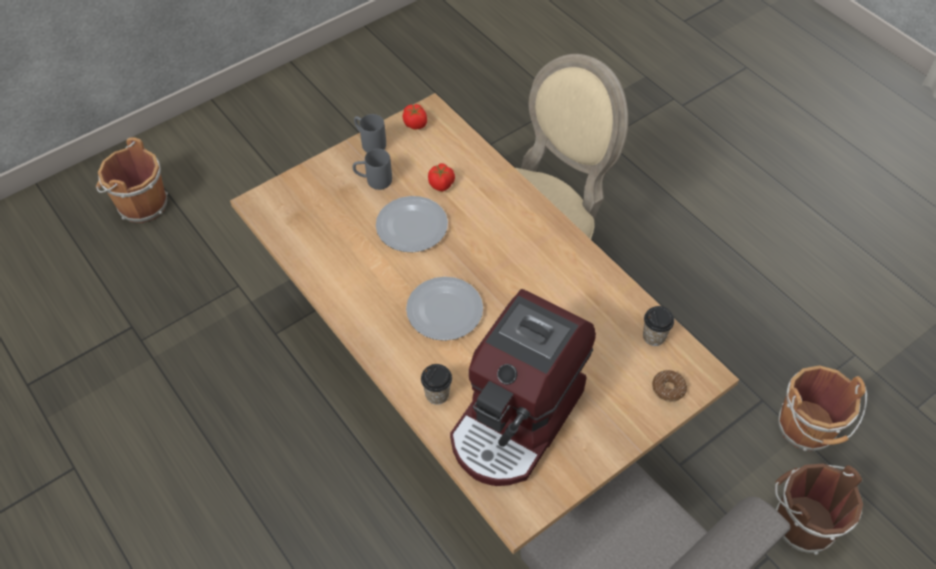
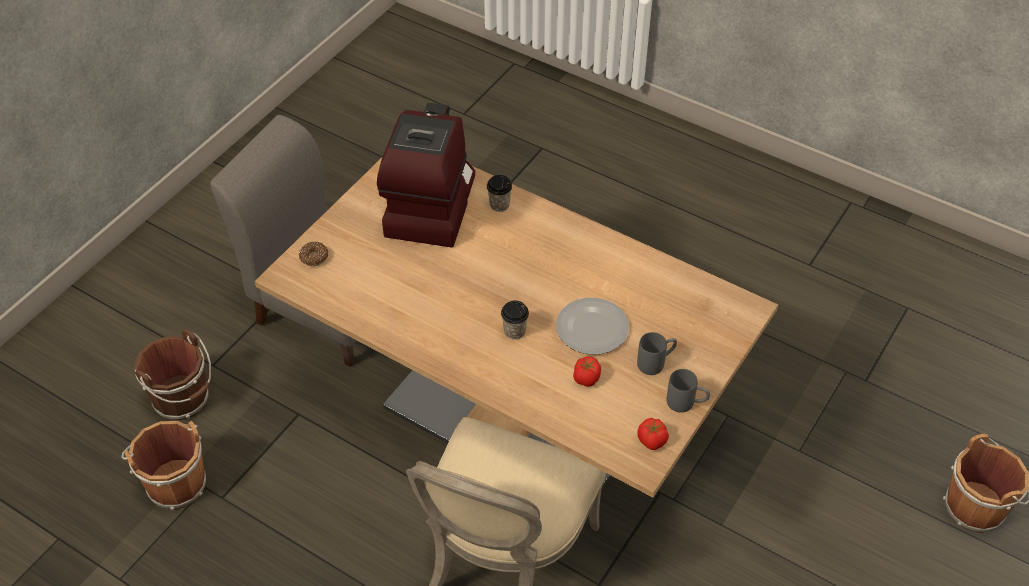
camera: 160 degrees right, 5 degrees down
(445, 309) = (523, 265): plate -> none
(654, 336) = (334, 293): cup -> cup (514, 331)

